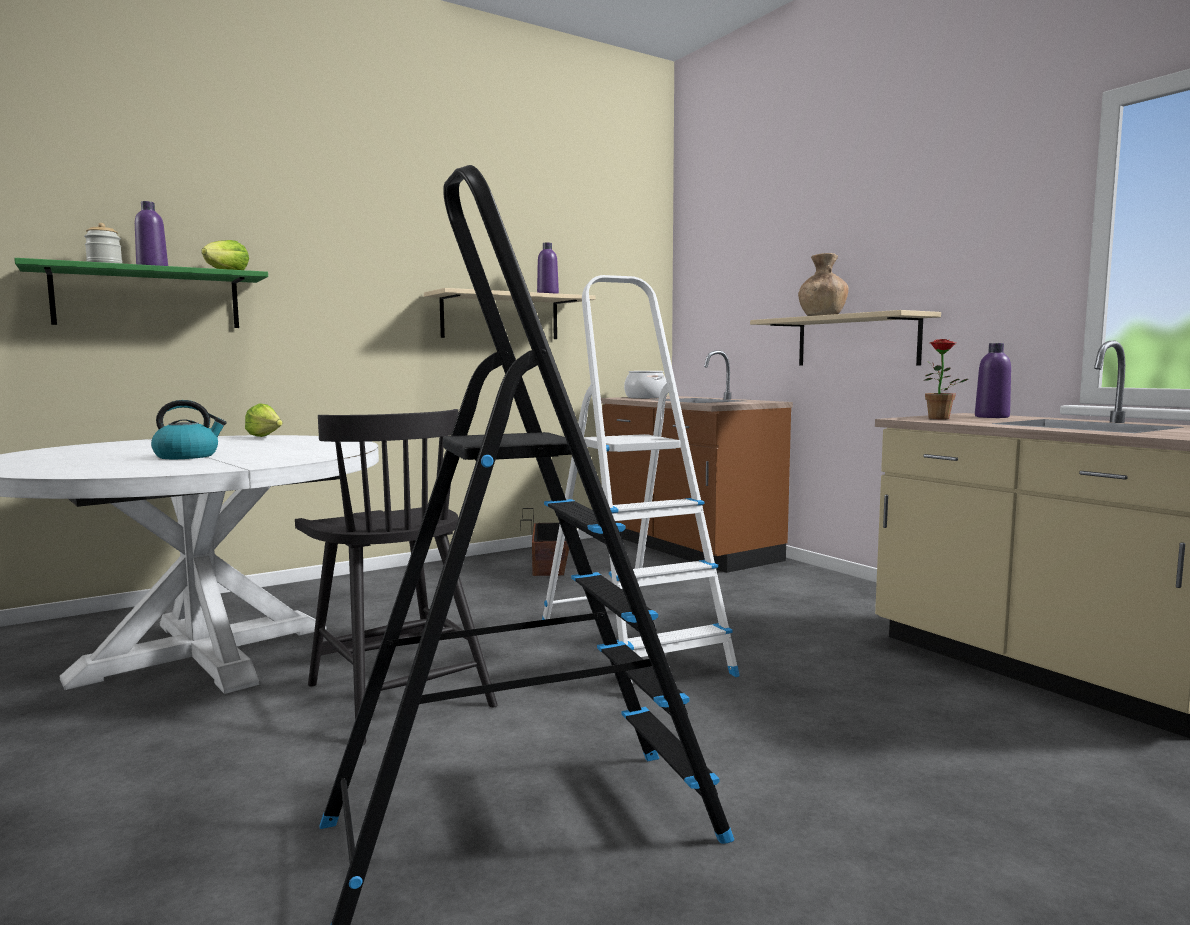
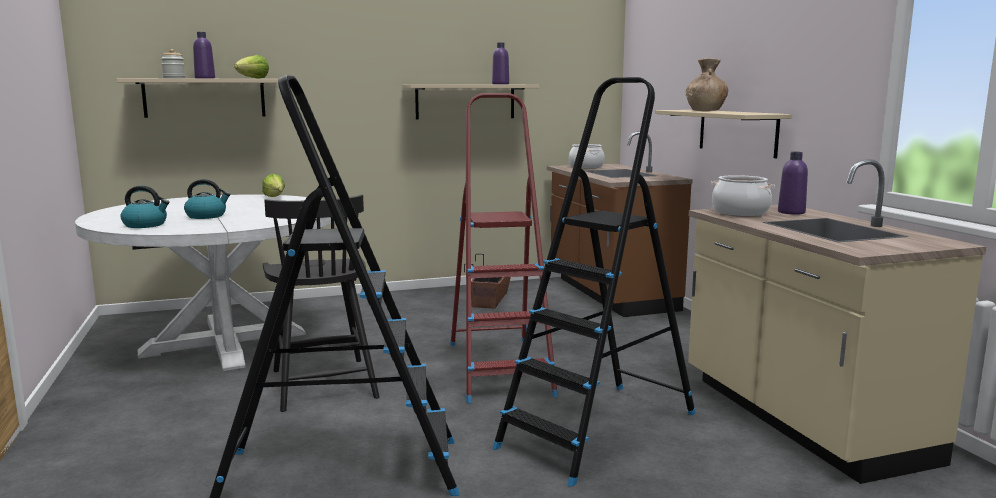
camera: 15 degrees right, 5 degrees up
(95, 468) = (146, 225): none -> kettle
(148, 299) = (204, 98): green shelf -> beige shelf
(632, 647) = (499, 368): white step ladder -> red step ladder
(832, 714) = (598, 430): none -> black step ladder
(940, 418) = (739, 213): potted plant -> cooking pot

